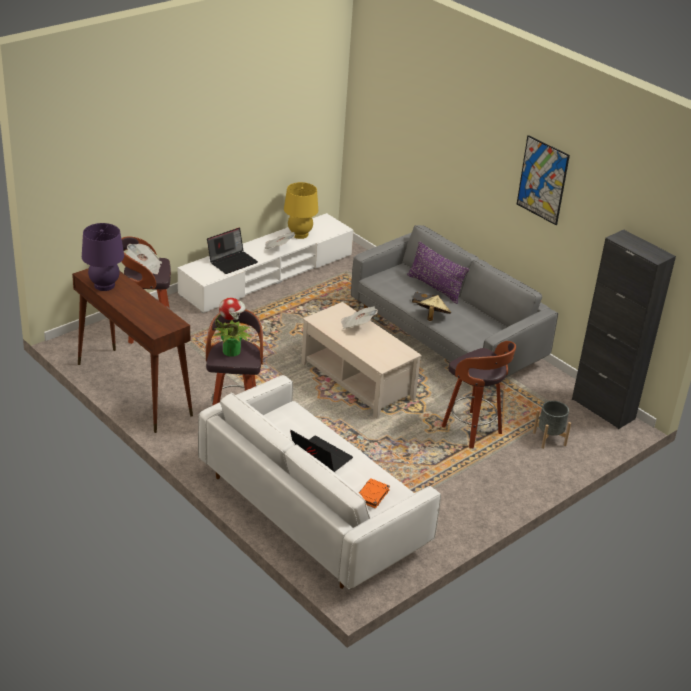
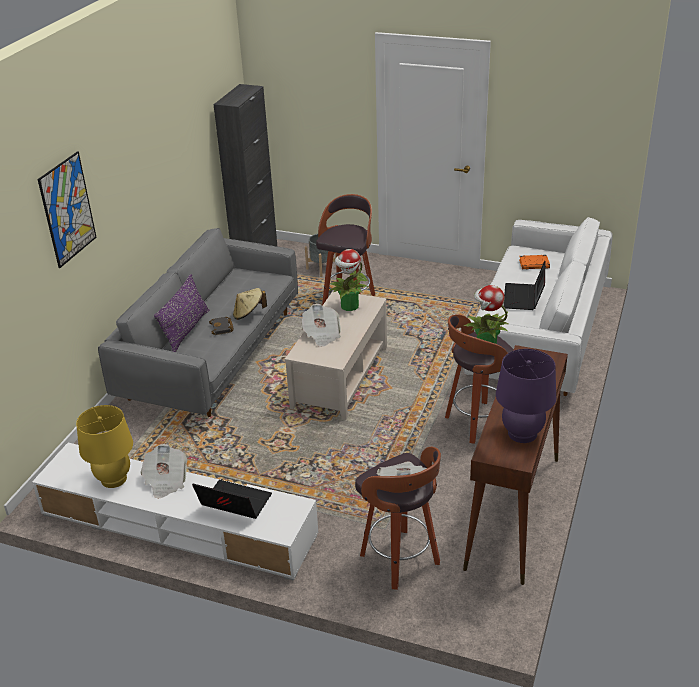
camera: 115 degrees left, 0 degrees up
(386, 351) = (349, 306): none -> potted plant
(542, 180) = (158, 138): picture -> picture (67, 209)

